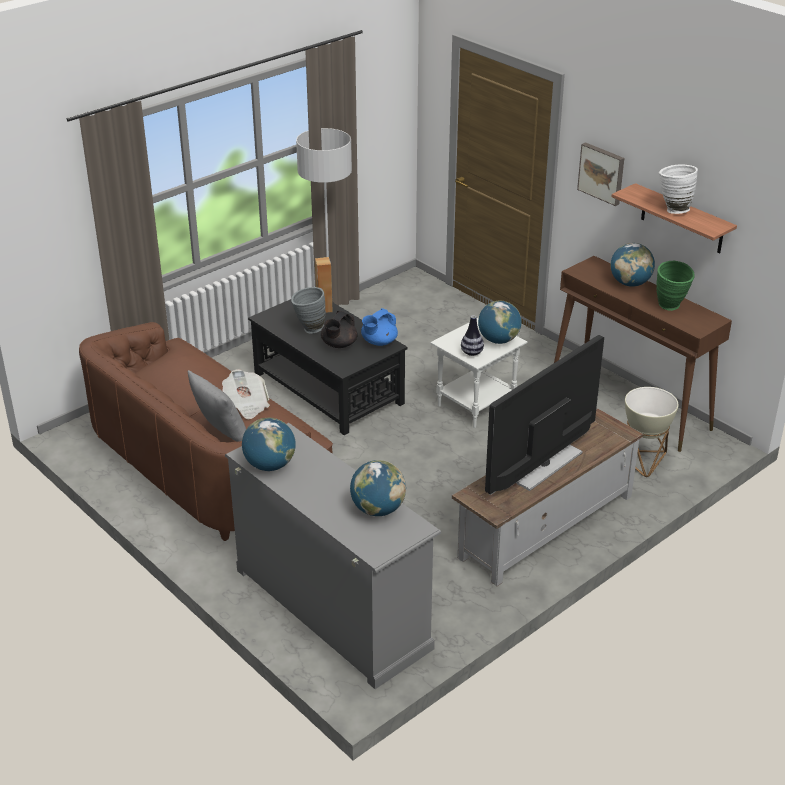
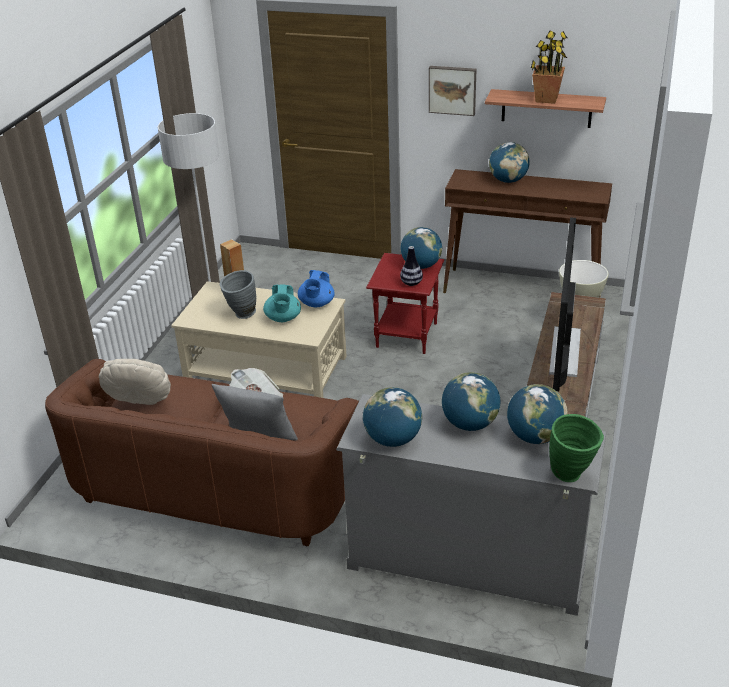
camera: 30 degrees left, 0 degrees up
(161, 373) = (139, 407): none -> beige pillow
(328, 388) = (265, 368): black coffee table -> beige coffee table
(339, 344) = (283, 318): black teapot -> turquoise teapot
(340, 478) = (470, 424): none -> globe
(476, 405) = (407, 335): white side table -> red side table
(671, 307) = (559, 188): green vase -> green vase (572, 475)
(673, 209) = (546, 99): white vase -> potted plant

